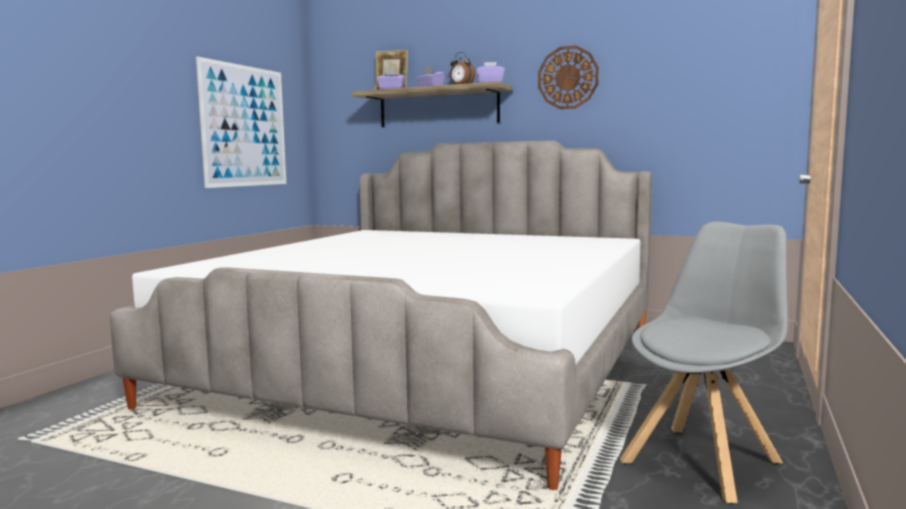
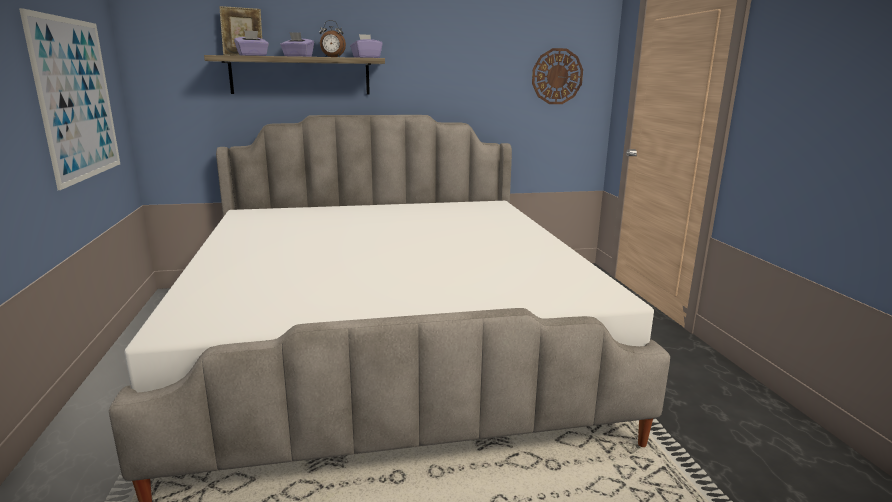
camera: 35 degrees left, 10 degrees up
(568, 77) = (435, 55): wall clock -> wall clock (557, 76)
(704, 459) = (679, 383): grey chair -> none

